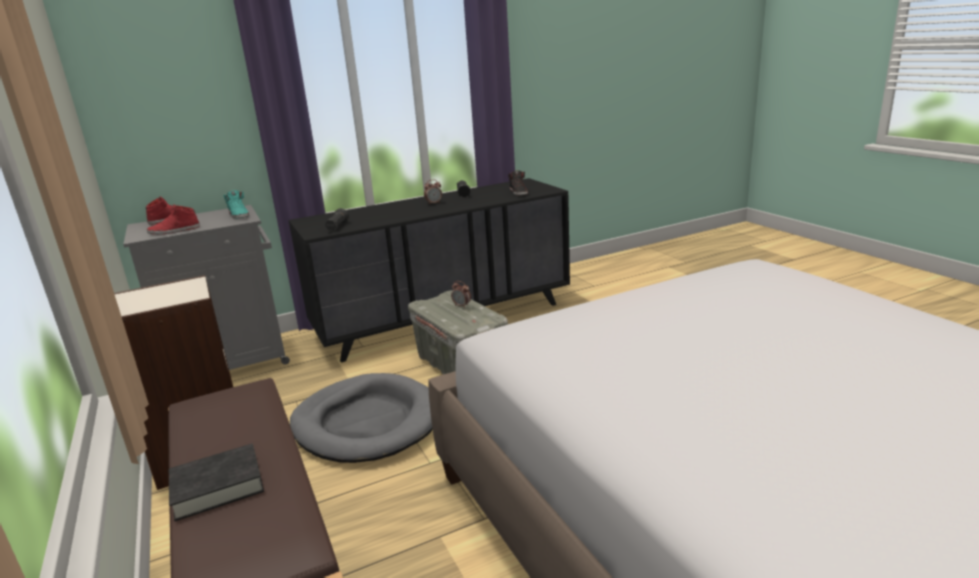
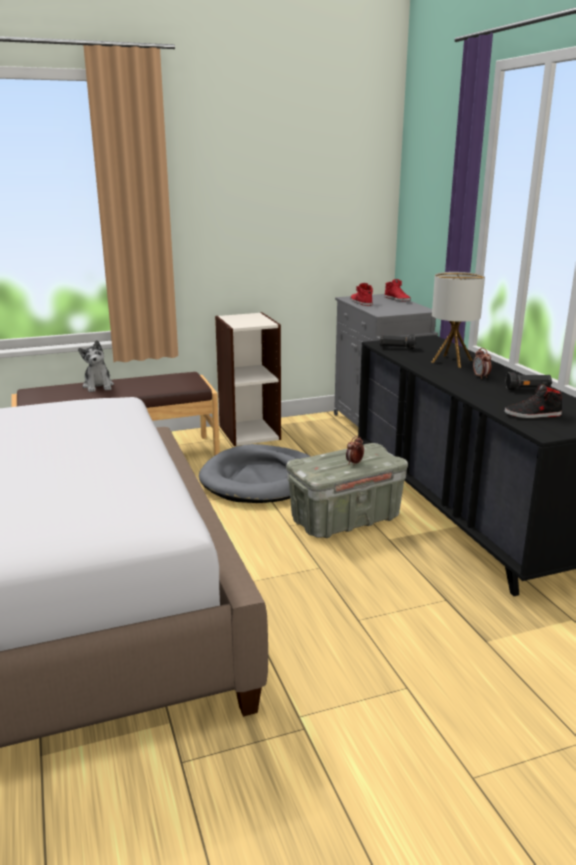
camera: 95 degrees right, 0 degrees up
(218, 487) = (98, 386): black book -> plush toy
(239, 215) = (398, 311): turquoise shoe -> none
(387, 211) = (451, 361): none -> table lamp

